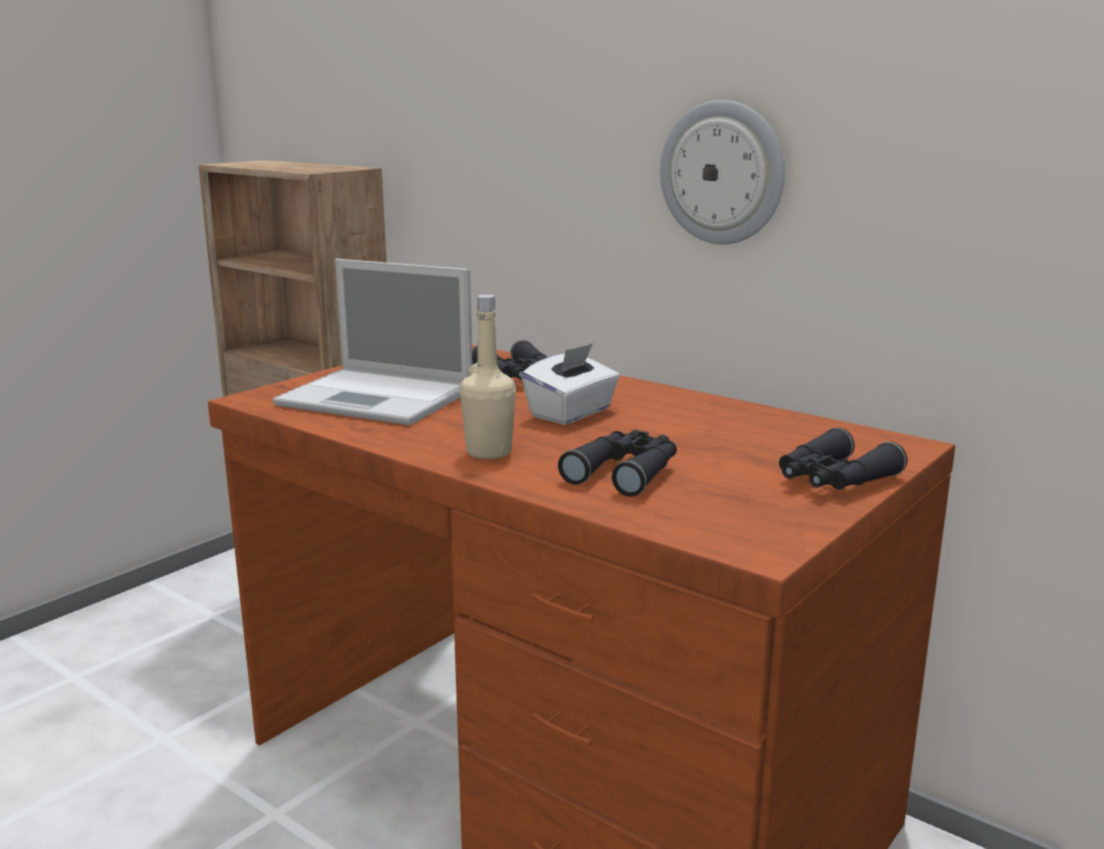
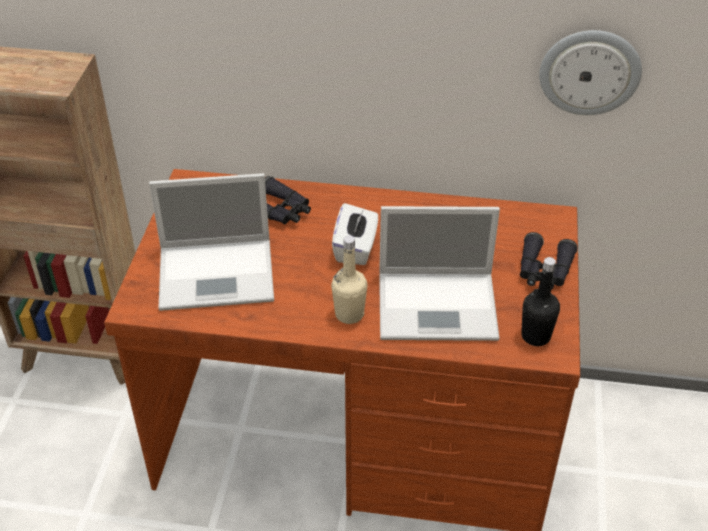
camera: 30 degrees left, 25 degrees up
(625, 472) = (439, 306): black binoculars -> laptop
(722, 173) = (416, 62): wall clock -> wall clock (589, 72)
(746, 528) = (535, 336): none -> black bottle

